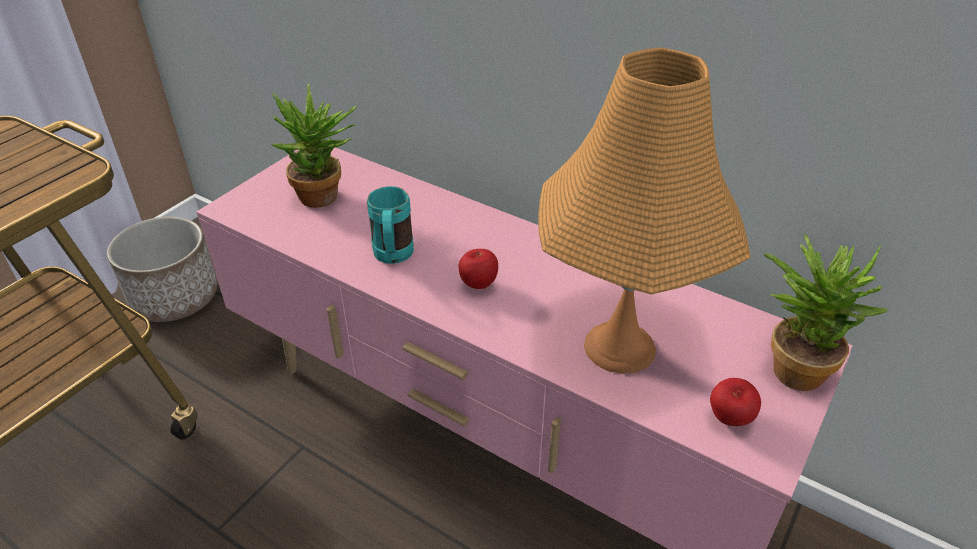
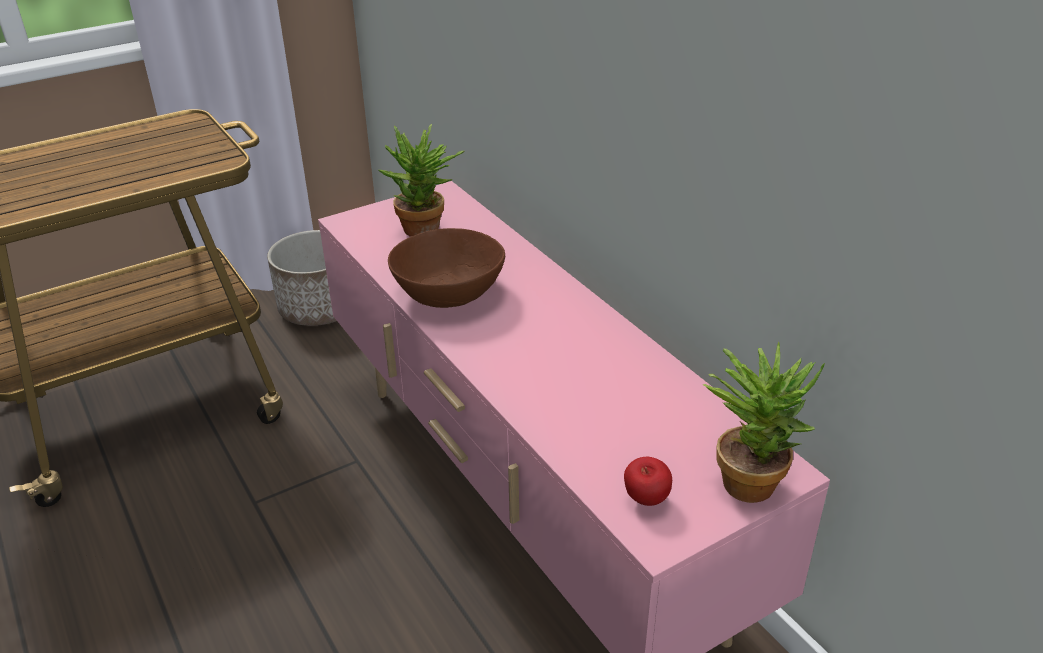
camera: 25 degrees right, 5 degrees down
(392, 258) = (448, 292): turquoise mug -> brown bowl
(478, 284) = (505, 332): apple -> none
(619, 346) = (592, 414): orange table lamp -> none

